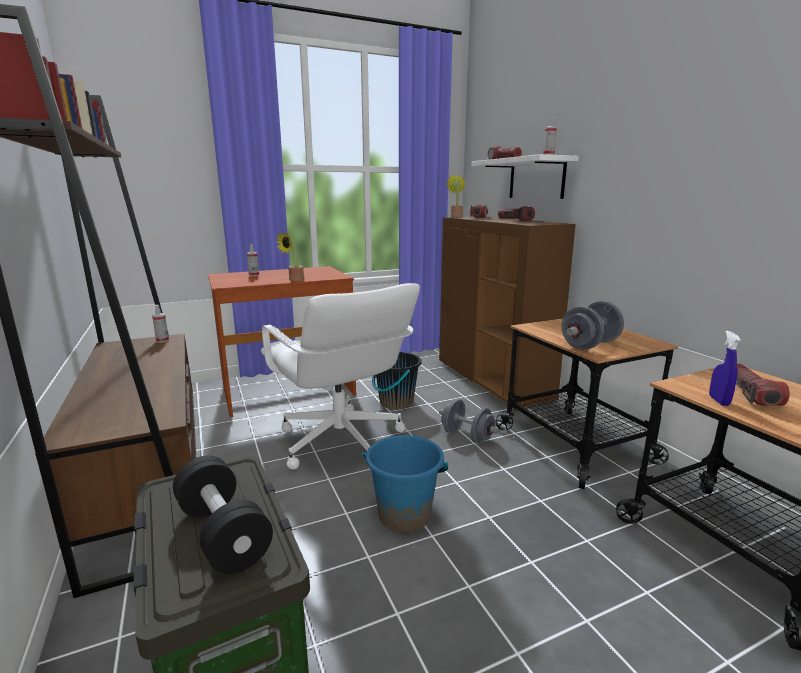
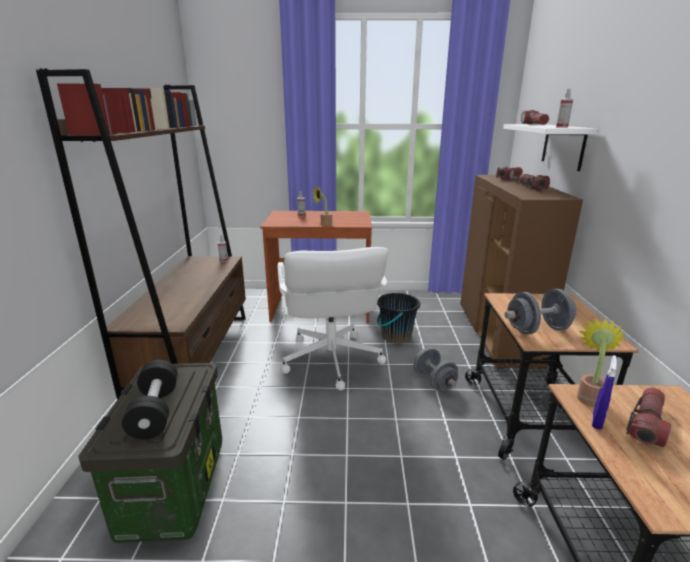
camera: 25 degrees right, 5 degrees up
(404, 515) = (338, 432): blue bucket -> none
(456, 216) = (488, 175): potted plant -> potted plant (589, 396)

